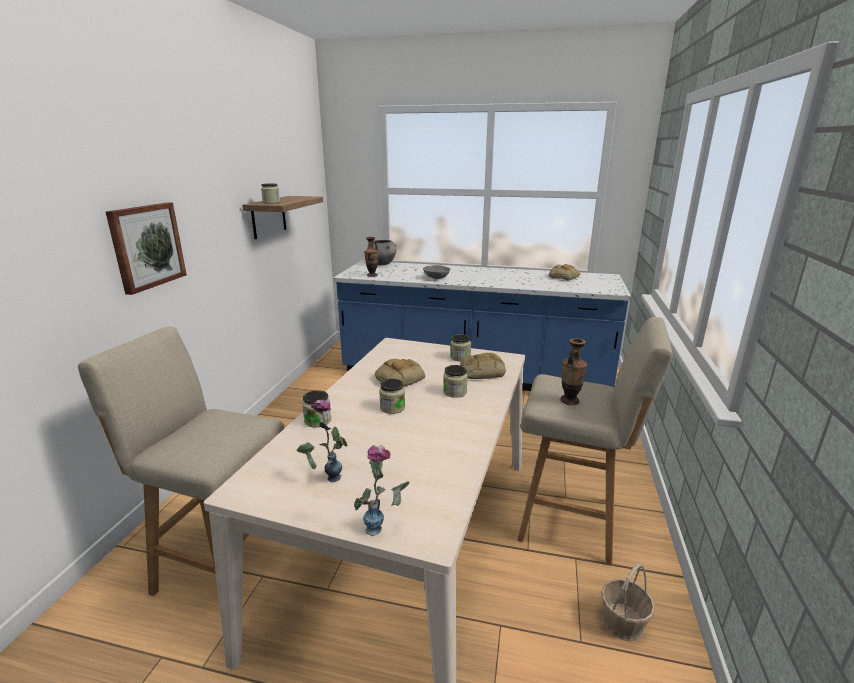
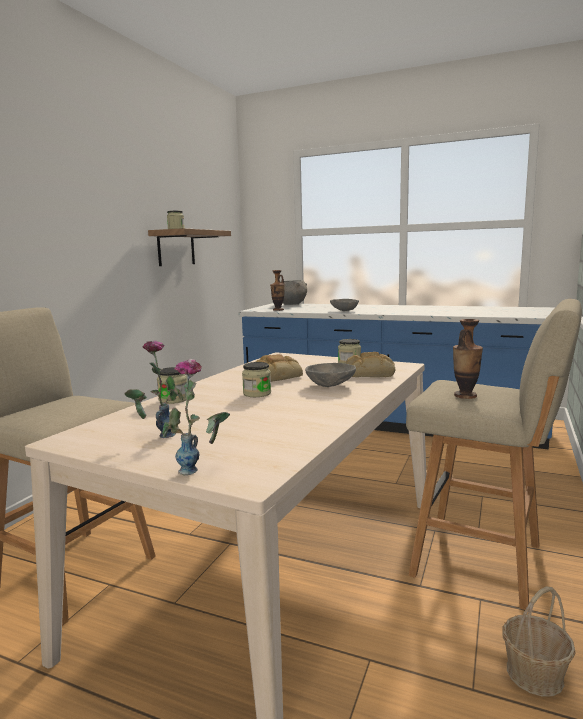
camera: 10 degrees right, 10 degrees down
(146, 246) = (43, 247): picture -> none
(455, 392) = (331, 385): jar -> grey bowl
(563, 276) = (487, 309): bread -> none

